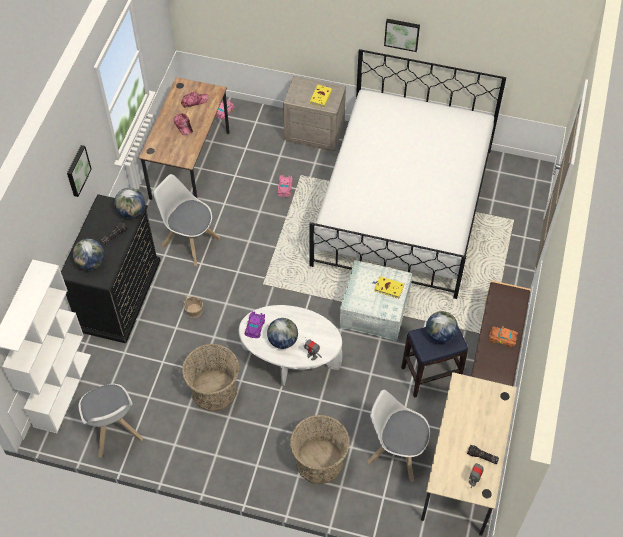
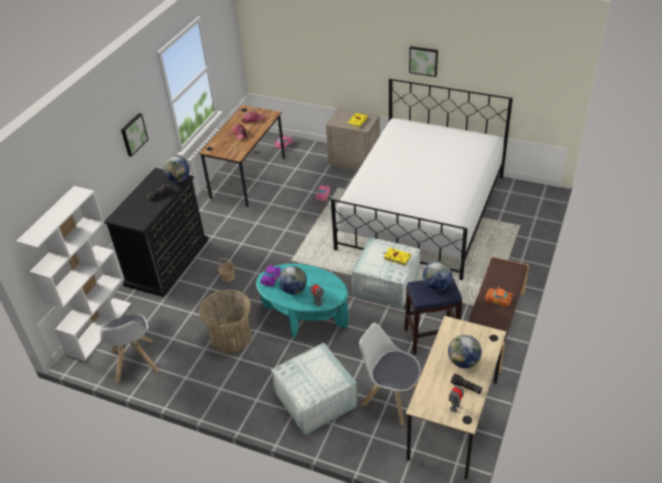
camera: 10 degrees right, 15 degrees down
(91, 263) = (134, 212): globe -> globe (463, 362)
(189, 241) = (235, 227): chair -> none
(291, 359) = (304, 317): white coffee table -> turquoise coffee table
(319, 462) = (315, 401): basket -> white ottoman

